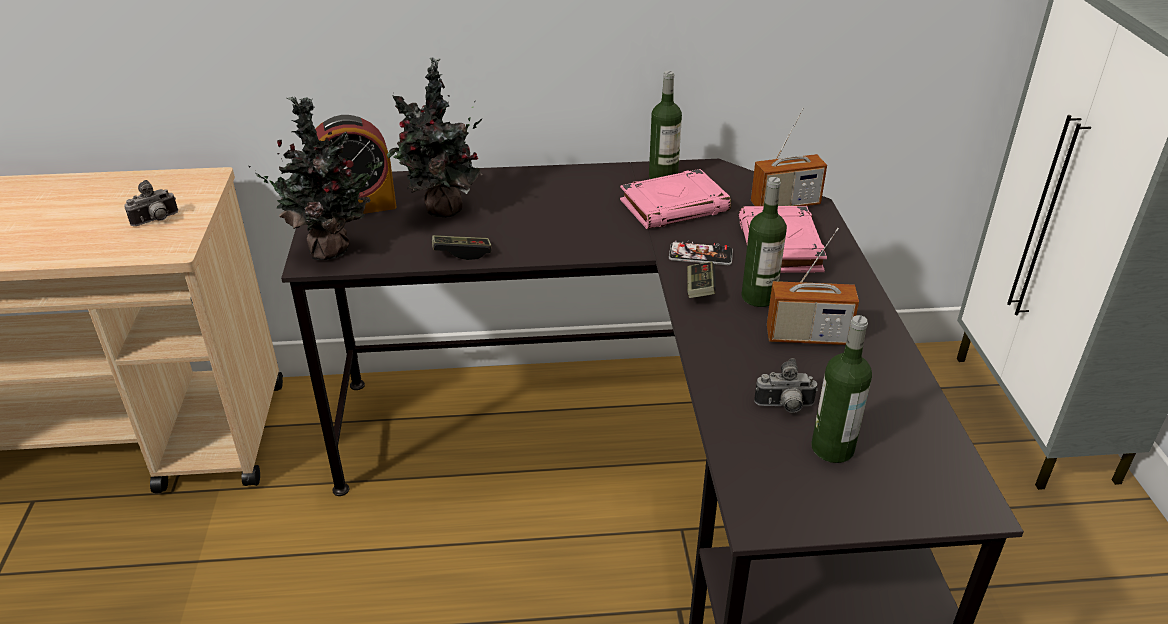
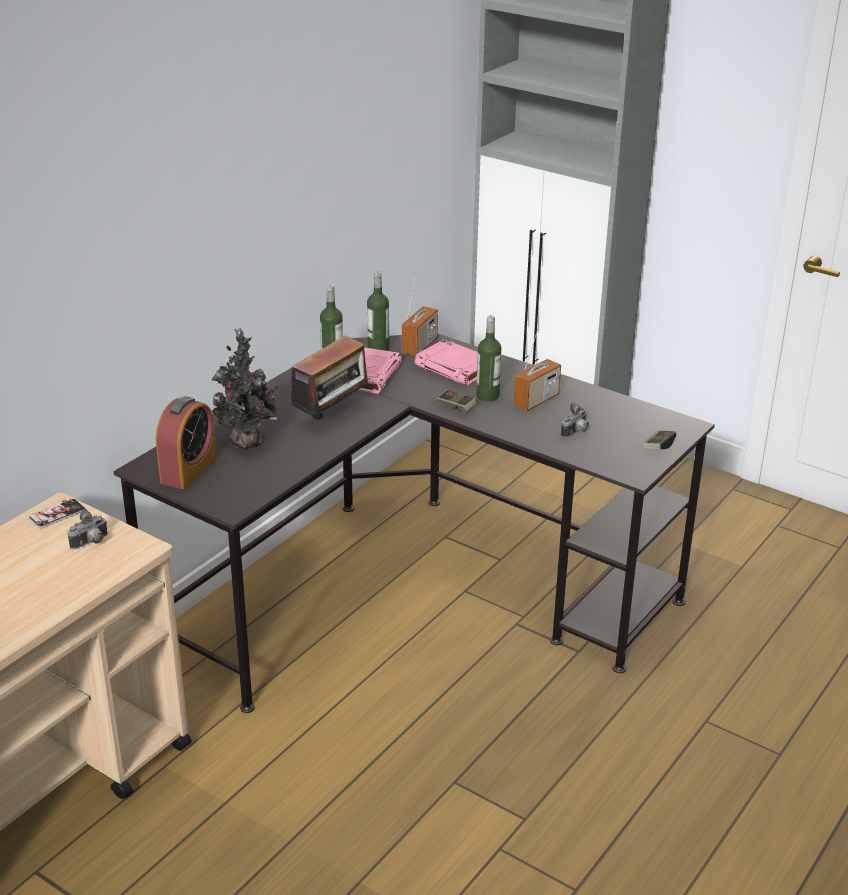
camera: 50 degrees left, 5 degrees down
(156, 221) = (91, 543): camera -> camera turned 45 degrees clockwise
(332, 249) = (229, 497): potted plant -> none
(462, 253) = (307, 457): game controller -> game controller (658, 446)
(562, 226) = (332, 415): none -> radio
(700, 255) = (427, 392): phone -> phone (57, 514)
(832, 448) = (617, 436): bottle -> bottle (378, 348)

